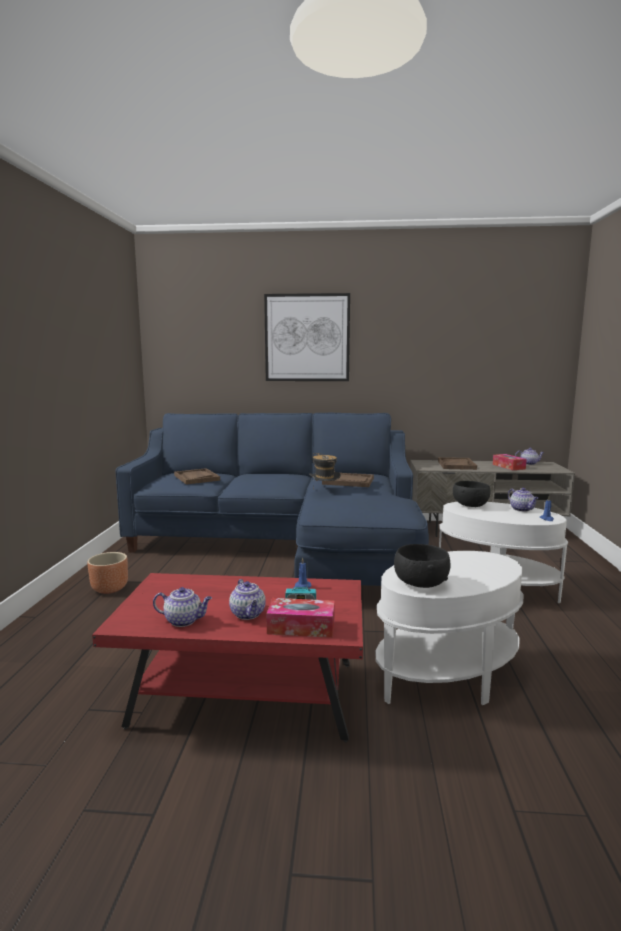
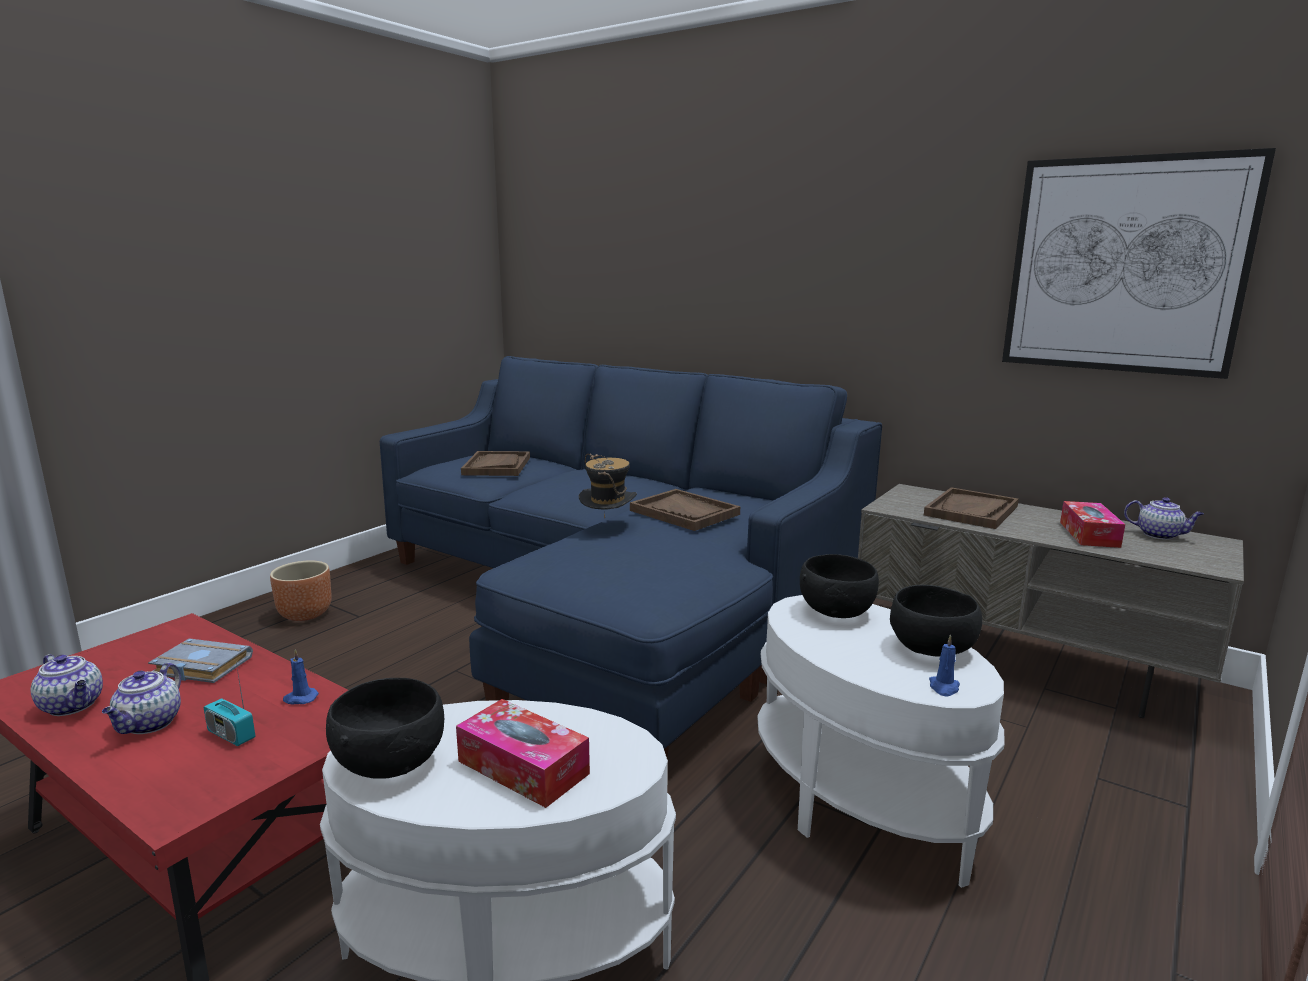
camera: 30 degrees right, 5 degrees up
(217, 590) = (199, 667): none -> grey book
(301, 627) = (158, 775): tissue box -> tissue box (523, 767)
(307, 338) = (726, 232): picture -> picture (1125, 266)
(522, 509) = (932, 648): teapot -> black bowl

